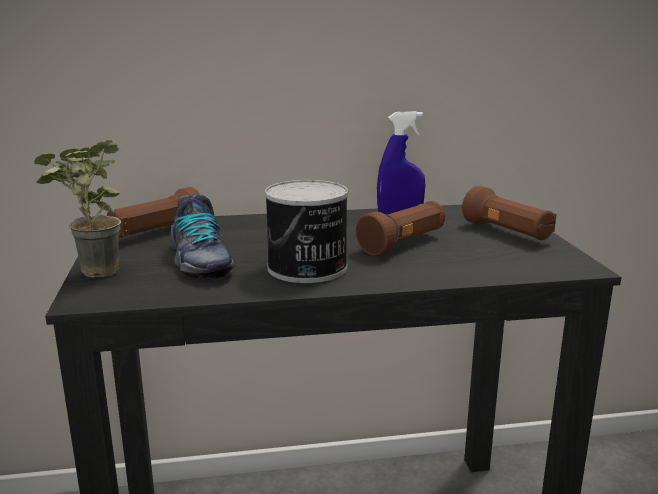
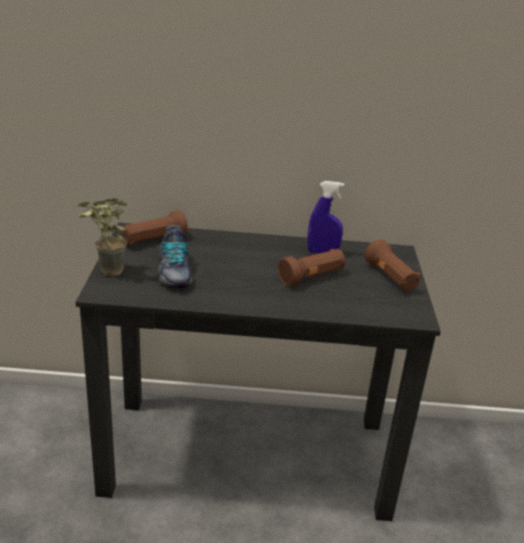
camera: 10 degrees right, 10 degrees up
(308, 268) = (239, 289): can -> none

